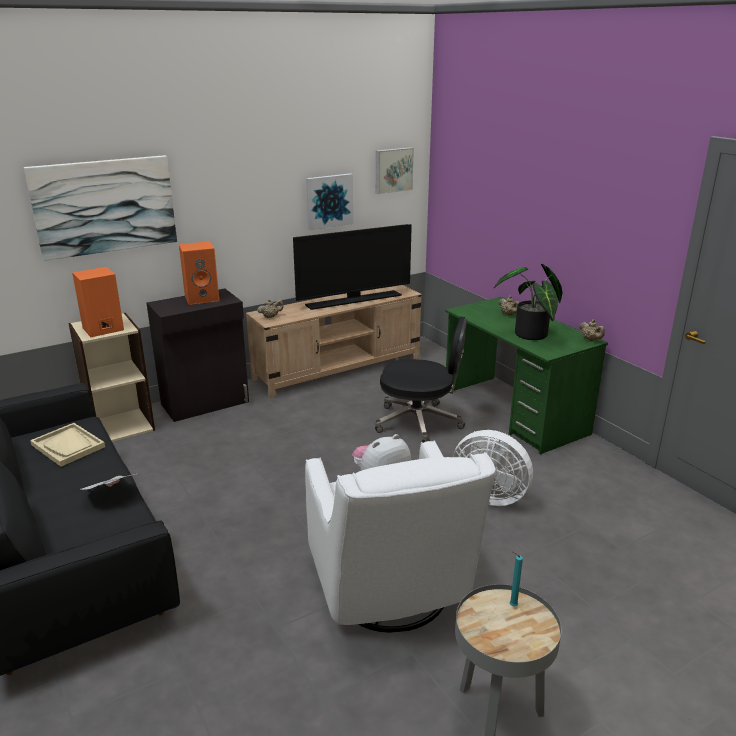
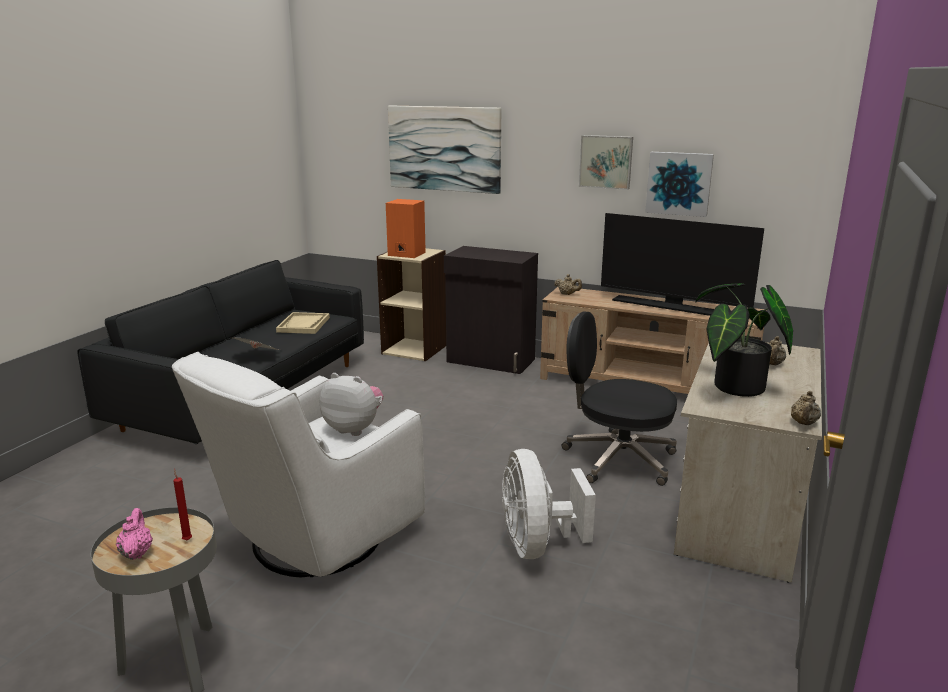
camera: 55 degrees right, 5 degrees down
(202, 298) = (503, 253): orange speaker -> none
(393, 170) = (781, 158): picture -> picture (606, 161)
(420, 423) = (617, 459): black office chair -> black office chair turned 135 degrees clockwise
(512, 606) = (187, 539): turquoise candle -> red candle
(514, 413) = (740, 508): green desk -> beige desk
(514, 637) = (136, 553): none -> pink teapot

